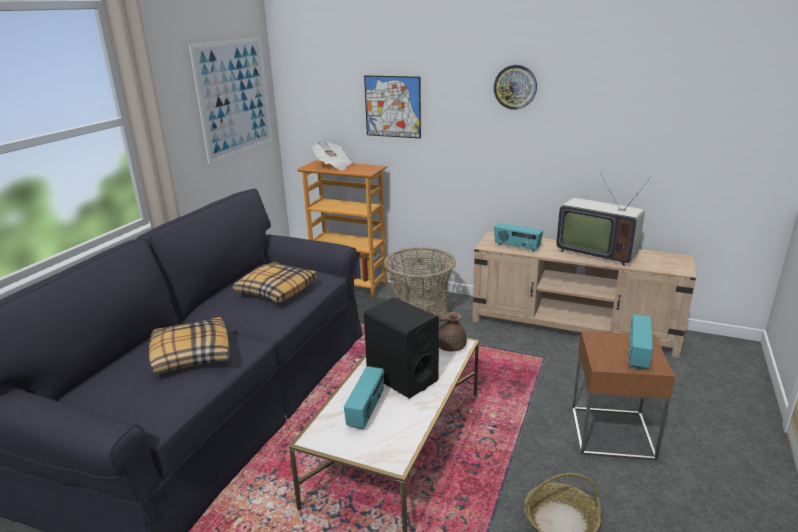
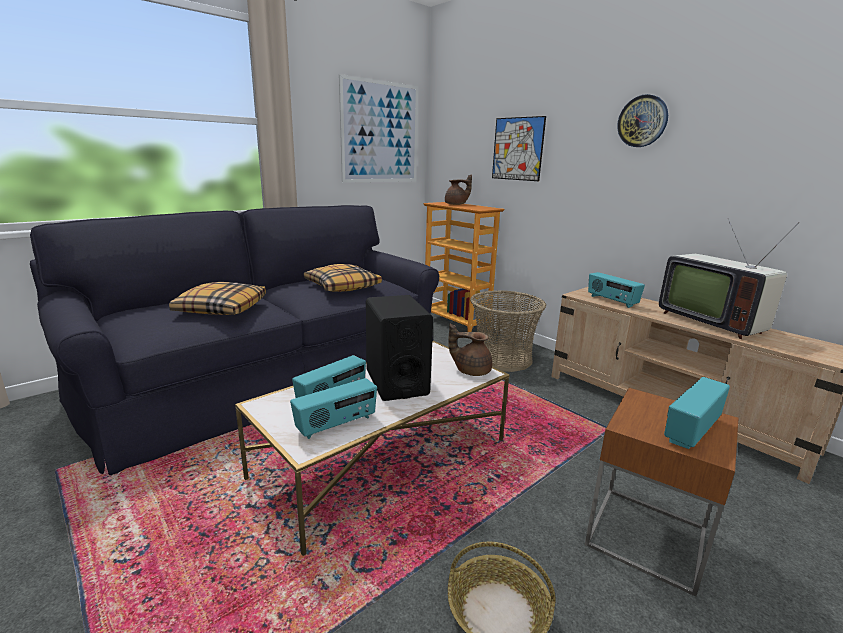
camera: 25 degrees right, 5 degrees down
(333, 166) = (456, 204): newspaper -> brown teapot
(395, 433) = (336, 425): none -> radio

